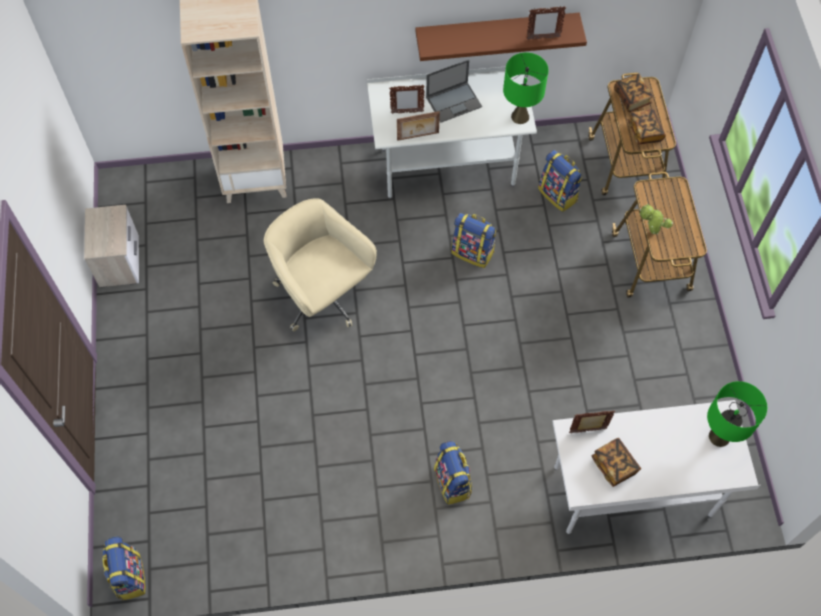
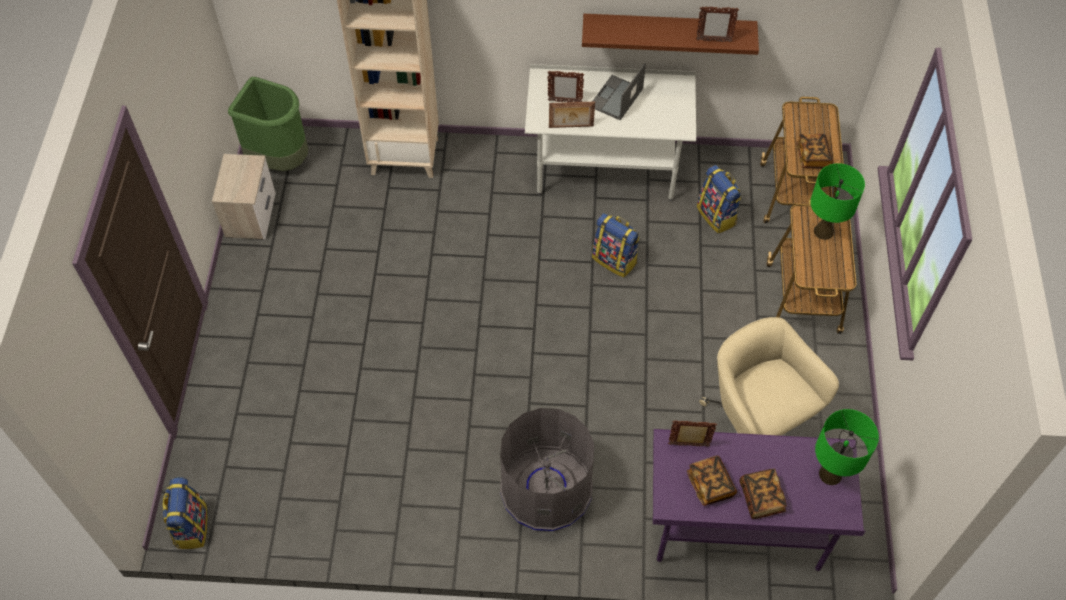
camera: 10 degrees right, 5 degrees down
(136, 201) = (280, 160): none -> green trash can
(322, 296) = (449, 280): beige office chair -> beige office chair (754, 425)
(453, 482) = (546, 489): backpack -> grey trash can
(454, 102) = (616, 98): laptop -> laptop turned 135 degrees clockwise
(520, 116) = (681, 122): green table lamp -> green table lamp (823, 231)
(632, 98) = (805, 121): book -> book (761, 498)
(632, 492) = (736, 531): white desk -> purple desk
(651, 231) = (799, 257): potted plant -> none

